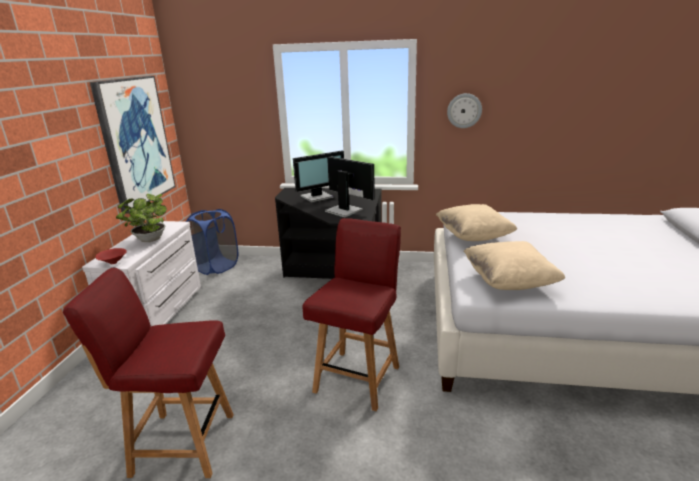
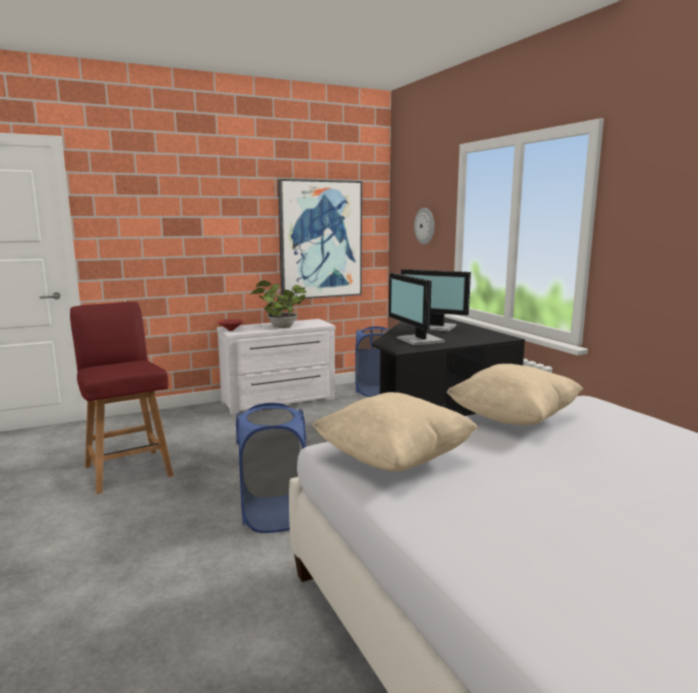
camera: 55 degrees right, 10 degrees down
(344, 210) = (418, 340): monitor -> monitor turned 150 degrees clockwise
(358, 377) = (274, 514): red chair -> blue laundry basket
(464, 110) = (660, 232): wall clock -> wall clock (425, 226)

